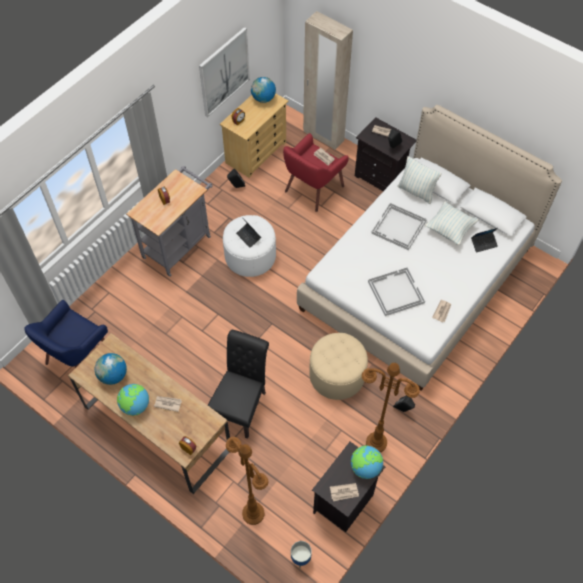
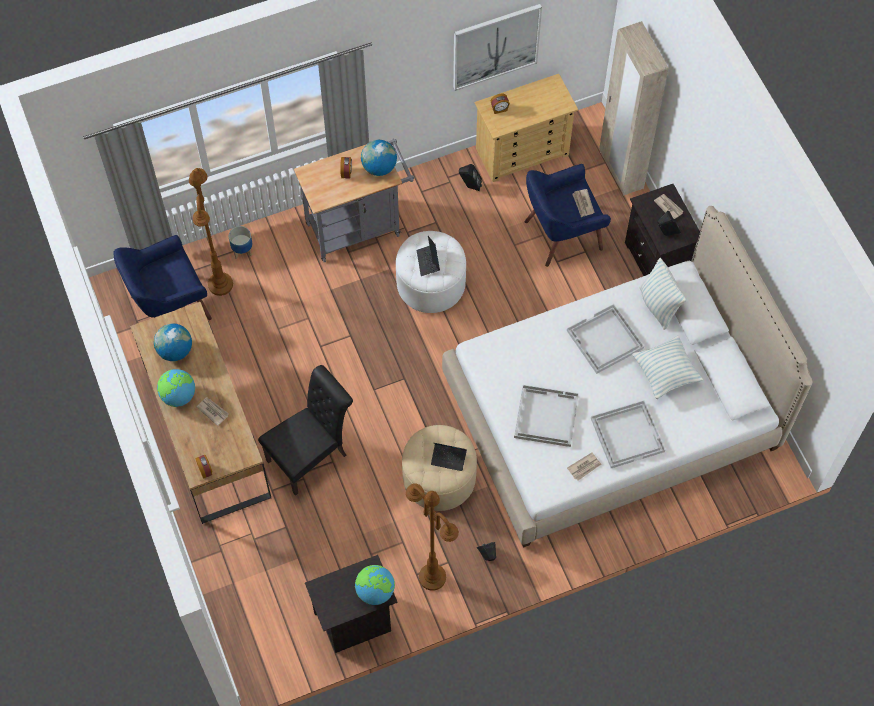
camera: 30 degrees right, 5 degrees up
(253, 513) = (251, 578): brown floor lamp -> brown floor lamp (220, 284)
(263, 98) = (549, 93): globe -> globe (379, 167)
(300, 558) = (271, 652): planter -> planter (242, 251)
(313, 188) = (562, 234): red armchair -> blue armchair
(344, 492) = (336, 604): newspaper -> none
(454, 277) = (627, 434): none -> white tray
(483, 243) = (694, 412): laptop -> laptop (448, 458)

